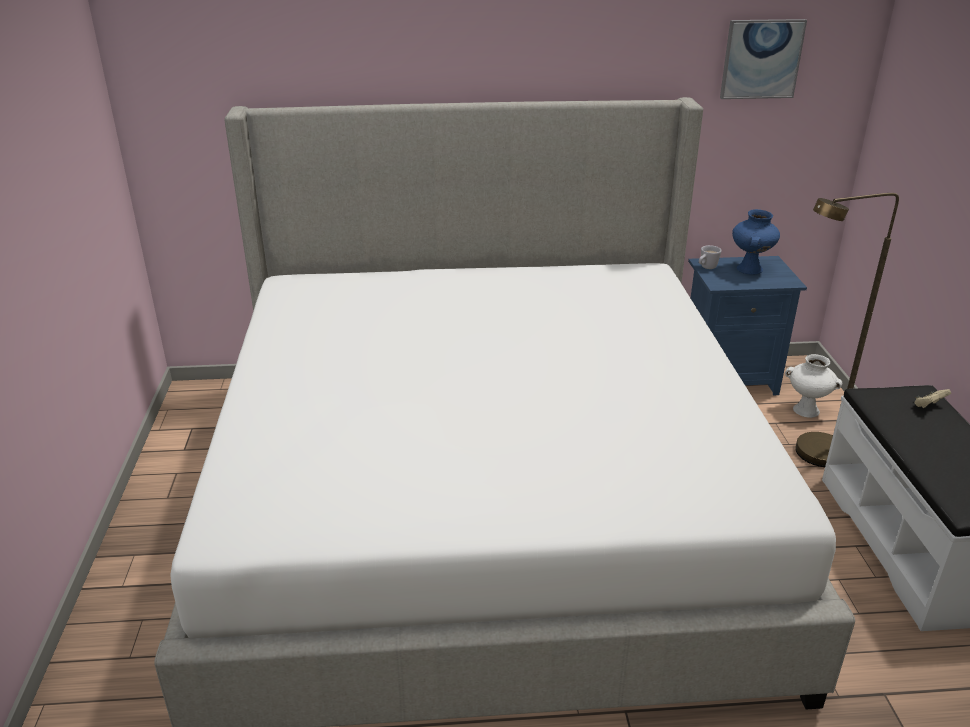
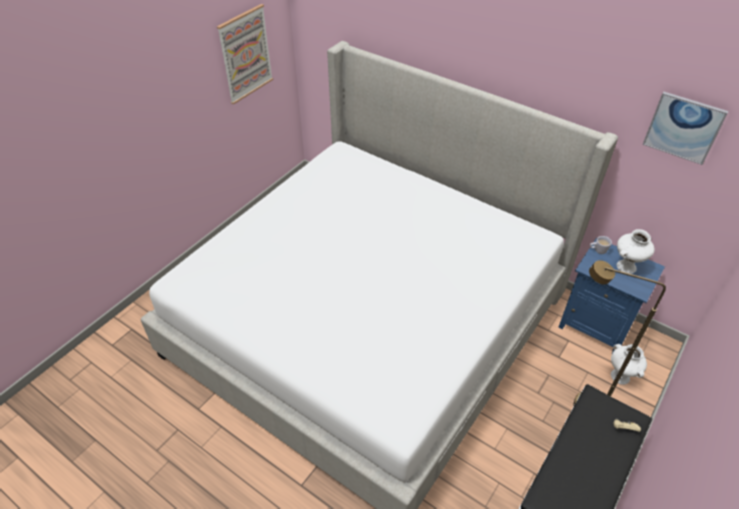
camera: 40 degrees right, 15 degrees up
(79, 157) = (245, 54): none -> picture
(750, 269) = (626, 267): blue vase -> white vase

